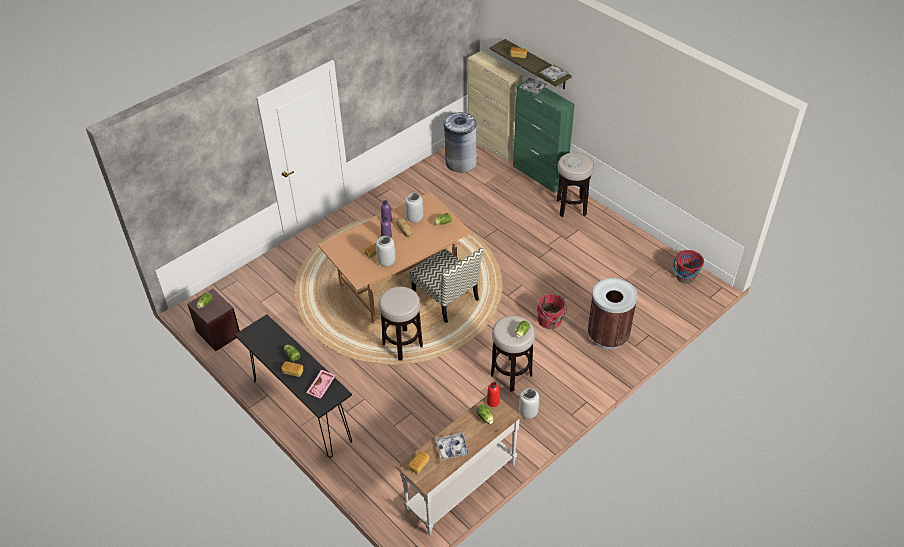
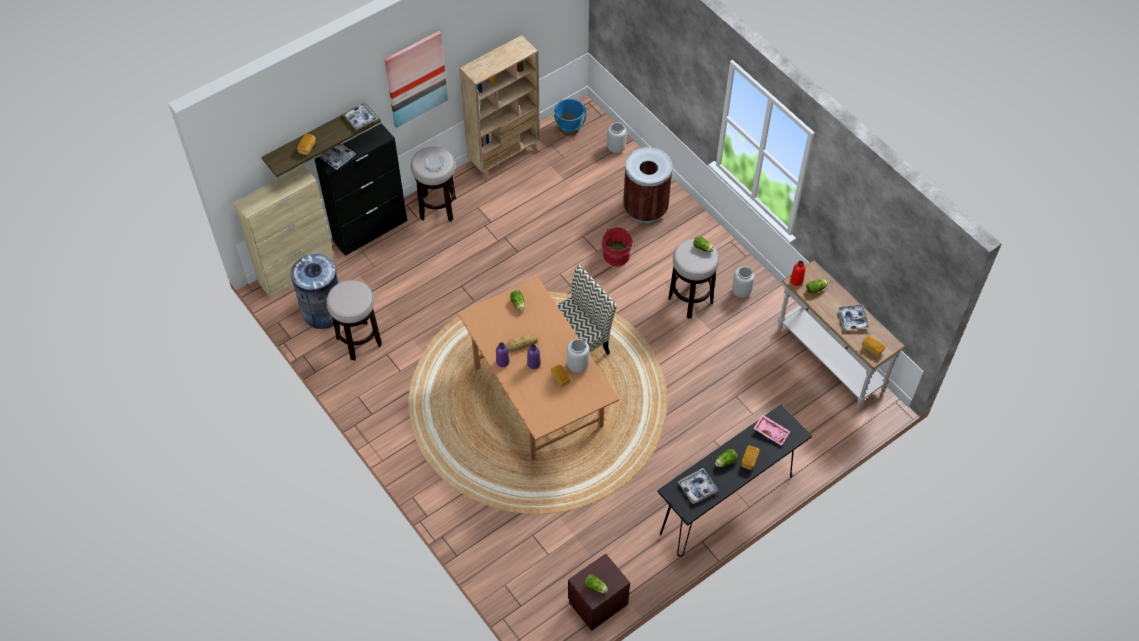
camera: 85 degrees left, 10 degrees up
(267, 339) = (697, 488): none -> tray
(403, 345) = (638, 398): stool -> stool (359, 341)
(414, 219) = (505, 332): grey vase -> grey vase (616, 148)
(539, 175) = (370, 230): green cabinet -> black cabinet
(608, 98) = (416, 79): none -> picture
(637, 240) = (504, 157): none -> beige bookcase
(685, 277) = (569, 128): red bucket -> blue bucket

